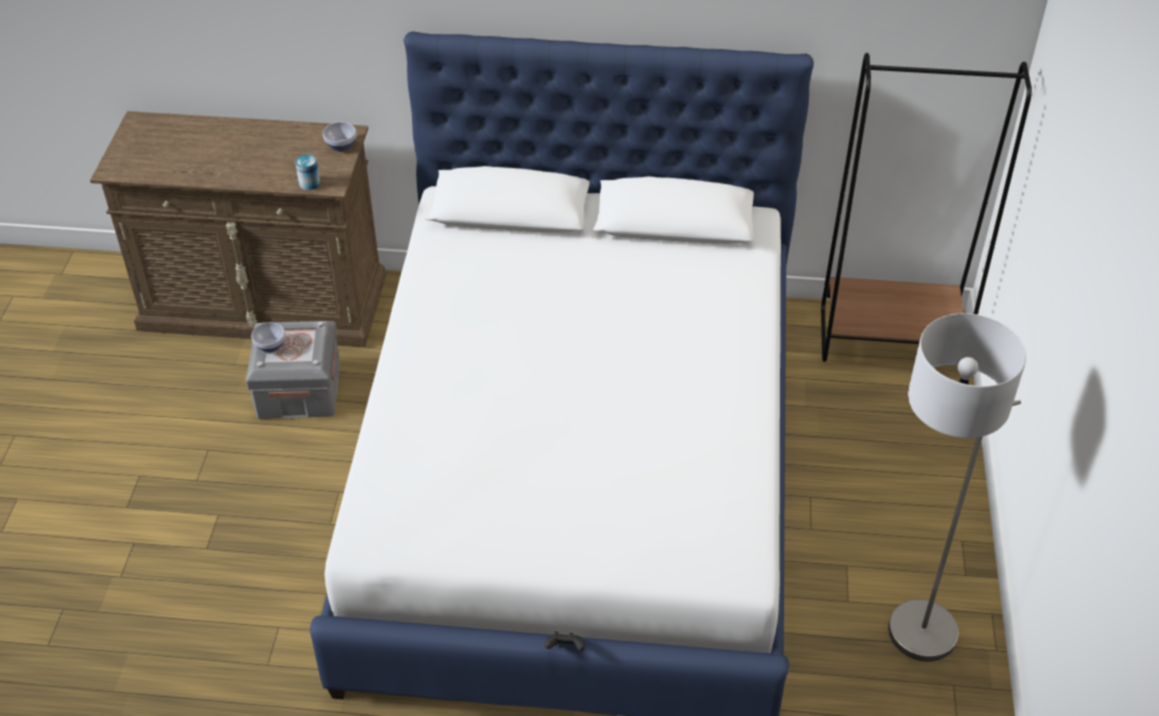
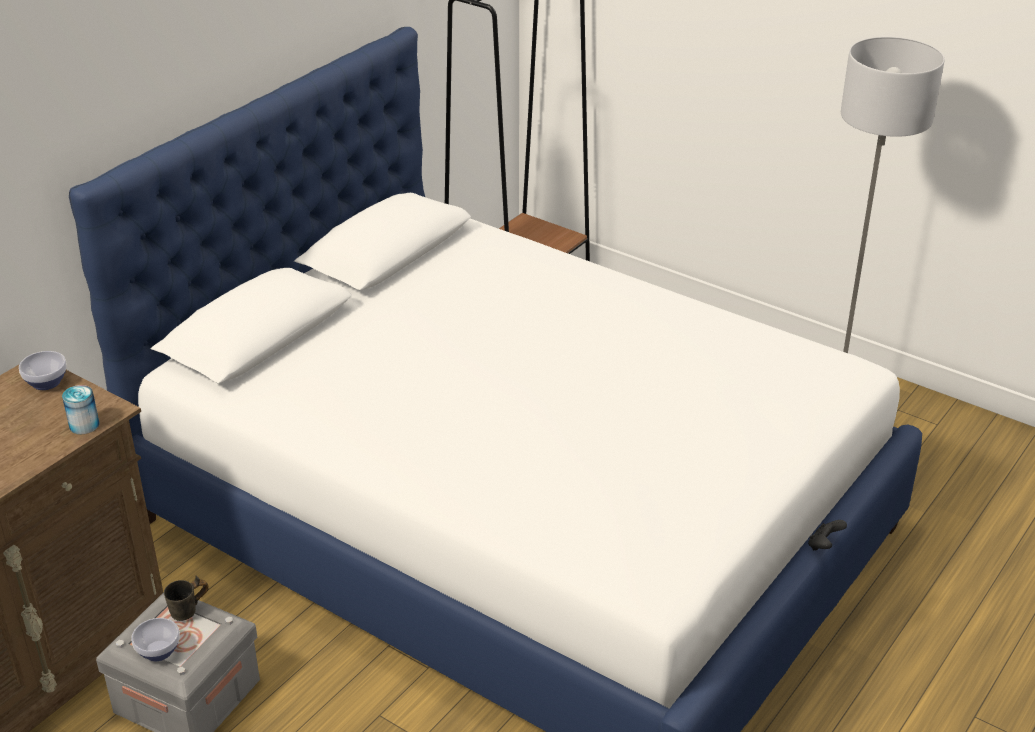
camera: 60 degrees left, 10 degrees down
(312, 341) = (190, 612): none -> grey mug

